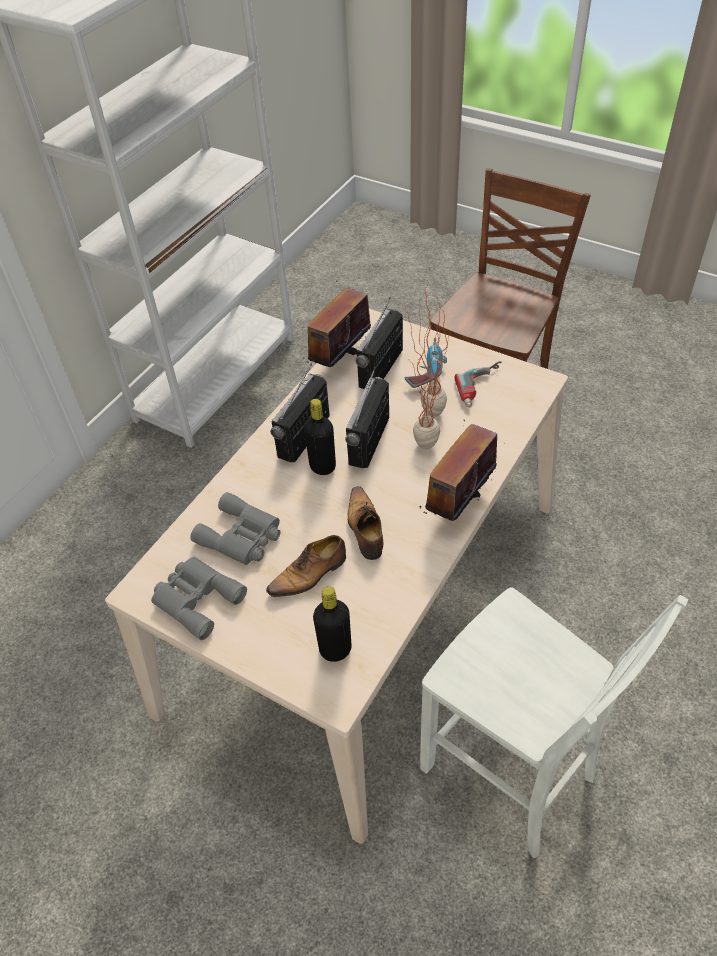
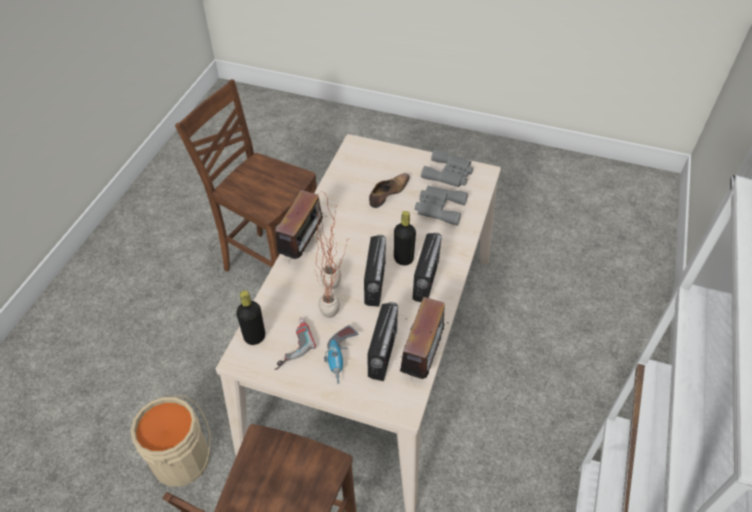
camera: 165 degrees right, 0 degrees up
(335, 649) = (362, 162): black bottle -> black bottle (254, 337)
(365, 528) = (362, 223): shoe -> none
(511, 775) = (271, 265): white chair -> brown chair
(610, 510) = (184, 459): none -> beige bucket

